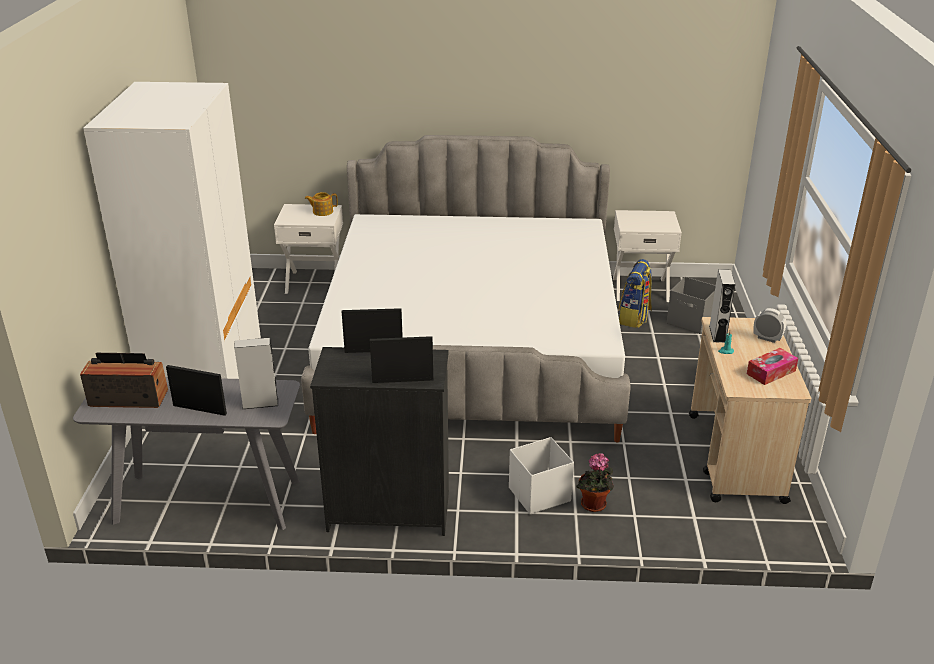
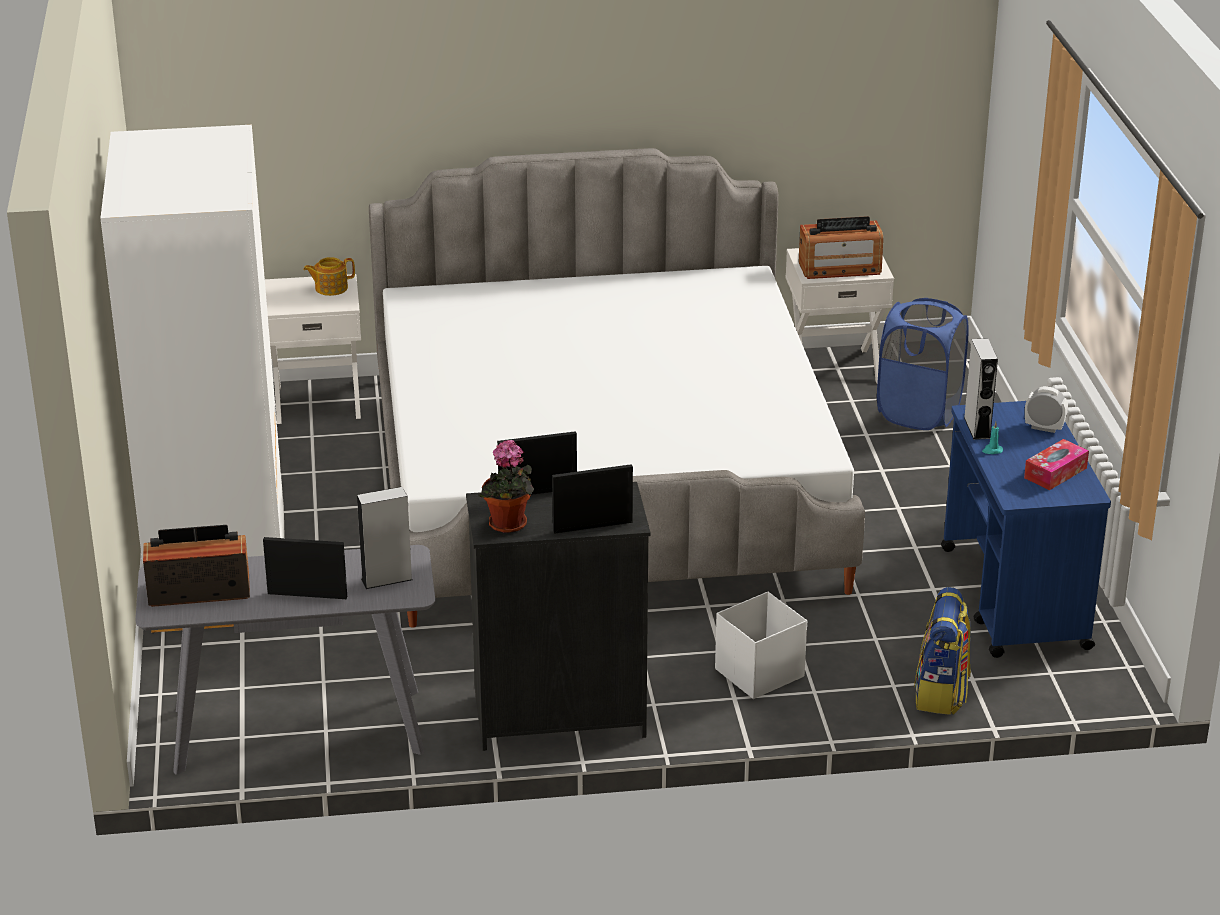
camera: 10 degrees left, 0 degrees up
(594, 506) = (836, 679): potted plant -> potted plant (509, 526)
(634, 318) = (834, 414): backpack -> backpack (941, 693)
(647, 224) = (839, 268): none -> radio
(690, 322) = (919, 413): grey storage box -> blue laundry basket
(735, 458) = (1014, 598): beige cart -> blue cart

